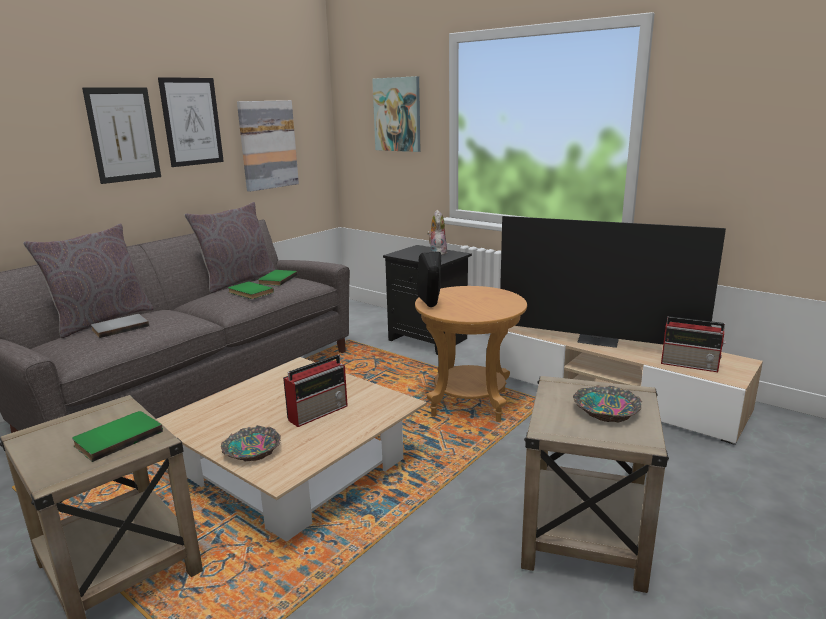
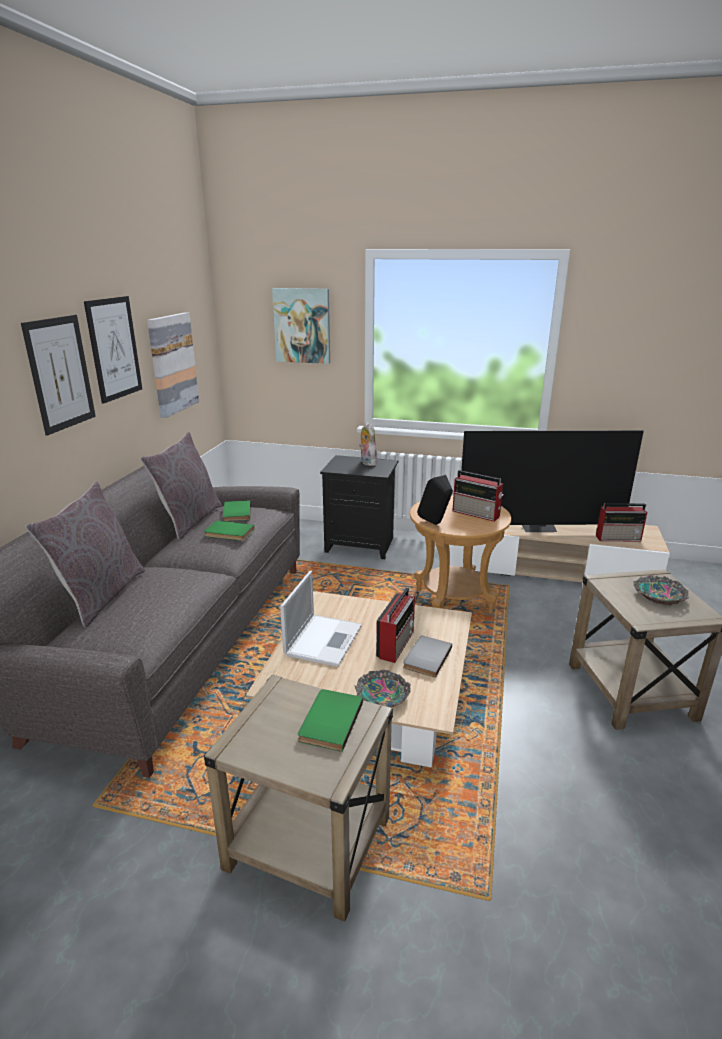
camera: 25 degrees left, 5 degrees up
(119, 327) = (144, 601): grey book -> grey book (425, 657)
(261, 395) = (324, 639): none -> laptop
(488, 304) = (477, 514): none -> radio

